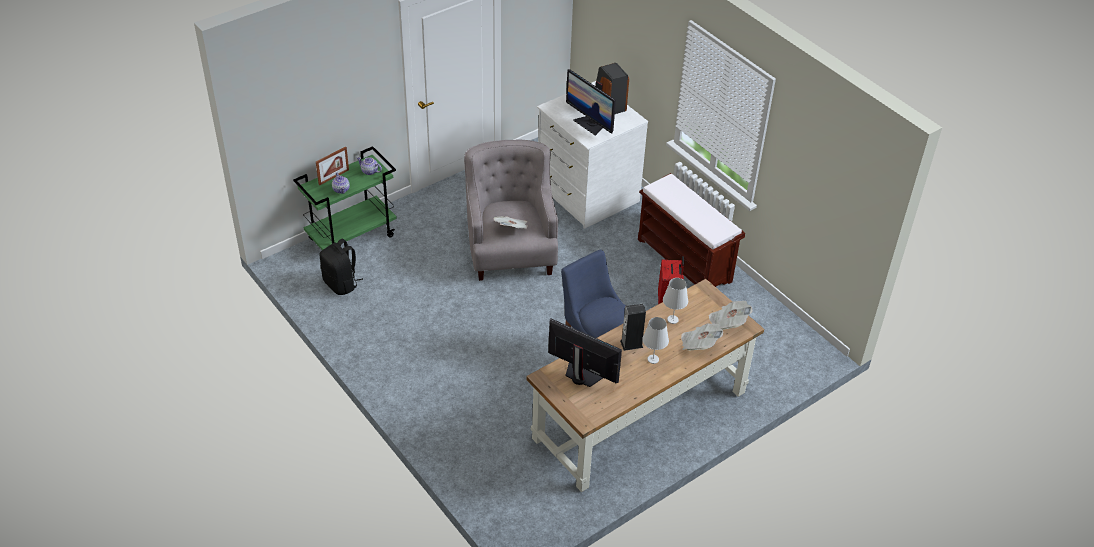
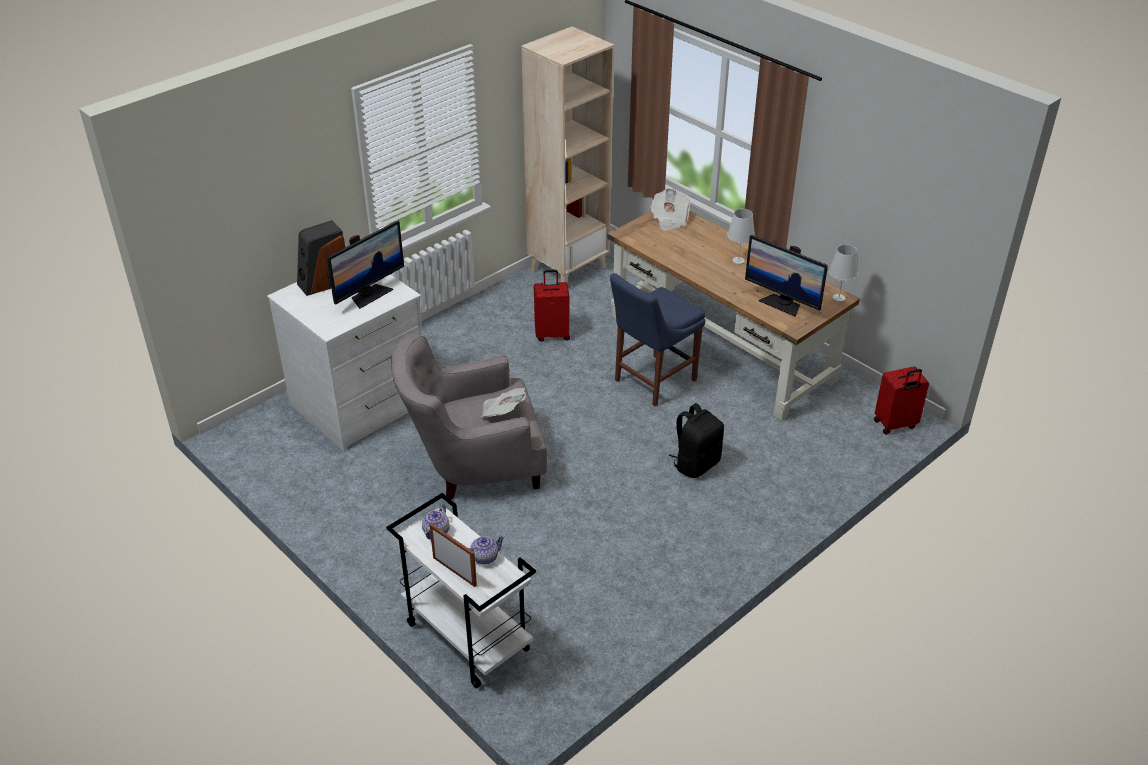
camera: 95 degrees left, 5 degrees down
(341, 284) = (571, 631): black backpack -> black backpack (696, 464)
(352, 237) = (466, 637): green cart -> white cart
(513, 521) = (895, 425): none -> red suitcase
(581, 377) = (782, 303): monitor -> monitor turned 75 degrees counterclockwise
(631, 344) = (722, 274): speaker -> none
(672, 319) = (676, 251): white table lamp -> white table lamp (838, 298)
(685, 260) = (479, 324): brown bench -> none
(699, 344) = (706, 235): newspaper -> none
(772, 324) = (568, 268): none -> beige bookcase

